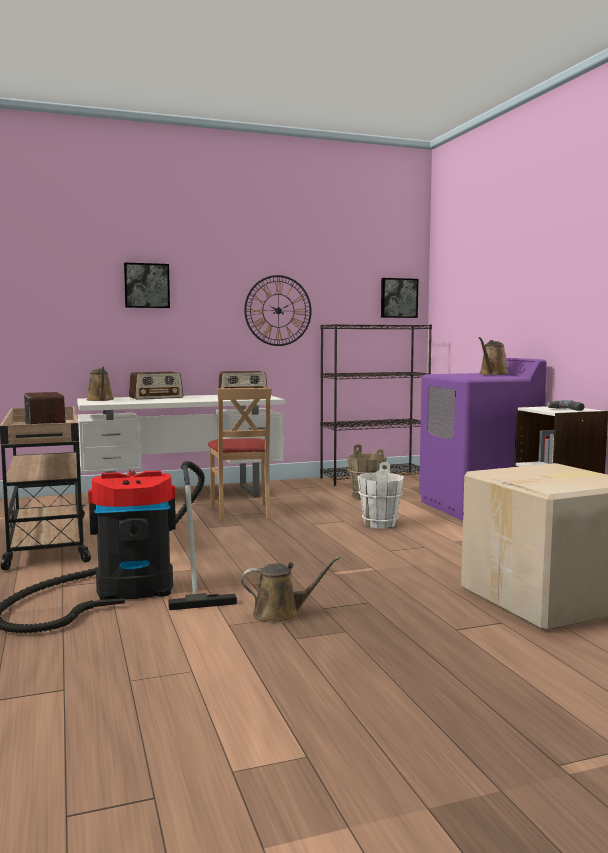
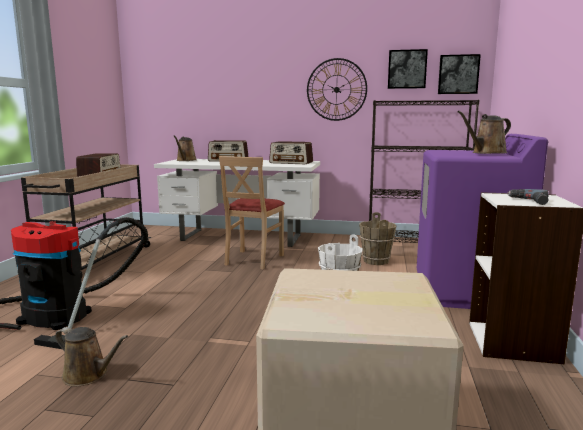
camera: 30 degrees right, 5 degrees up
(146, 285) = (229, 72): picture -> picture (407, 69)

